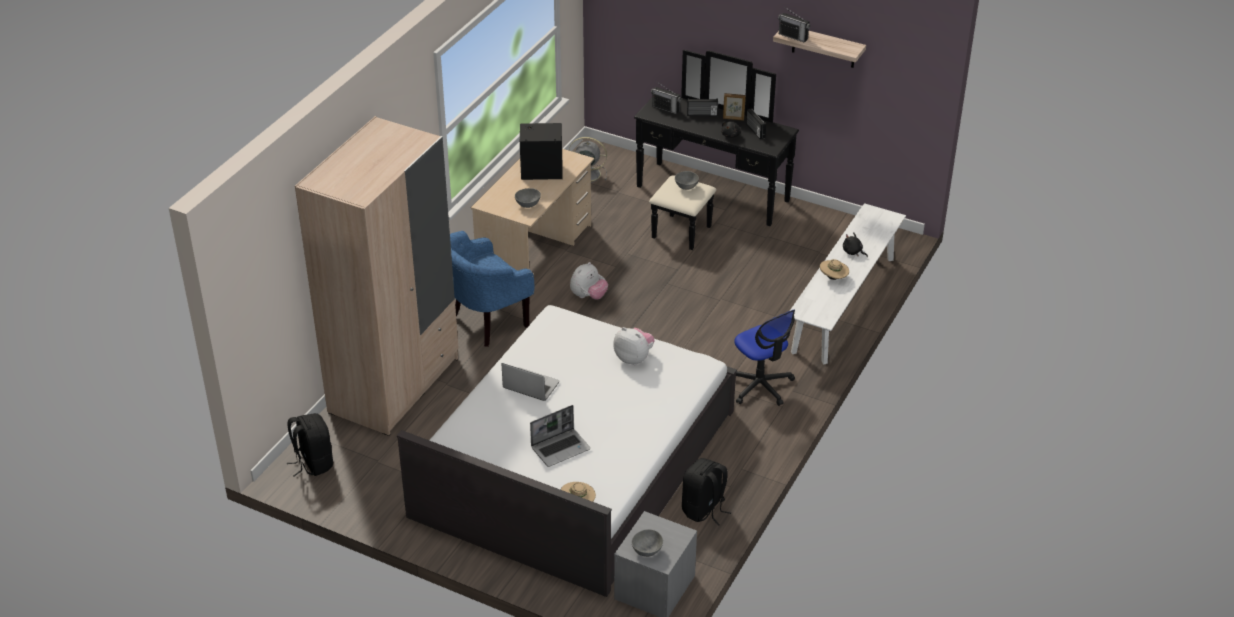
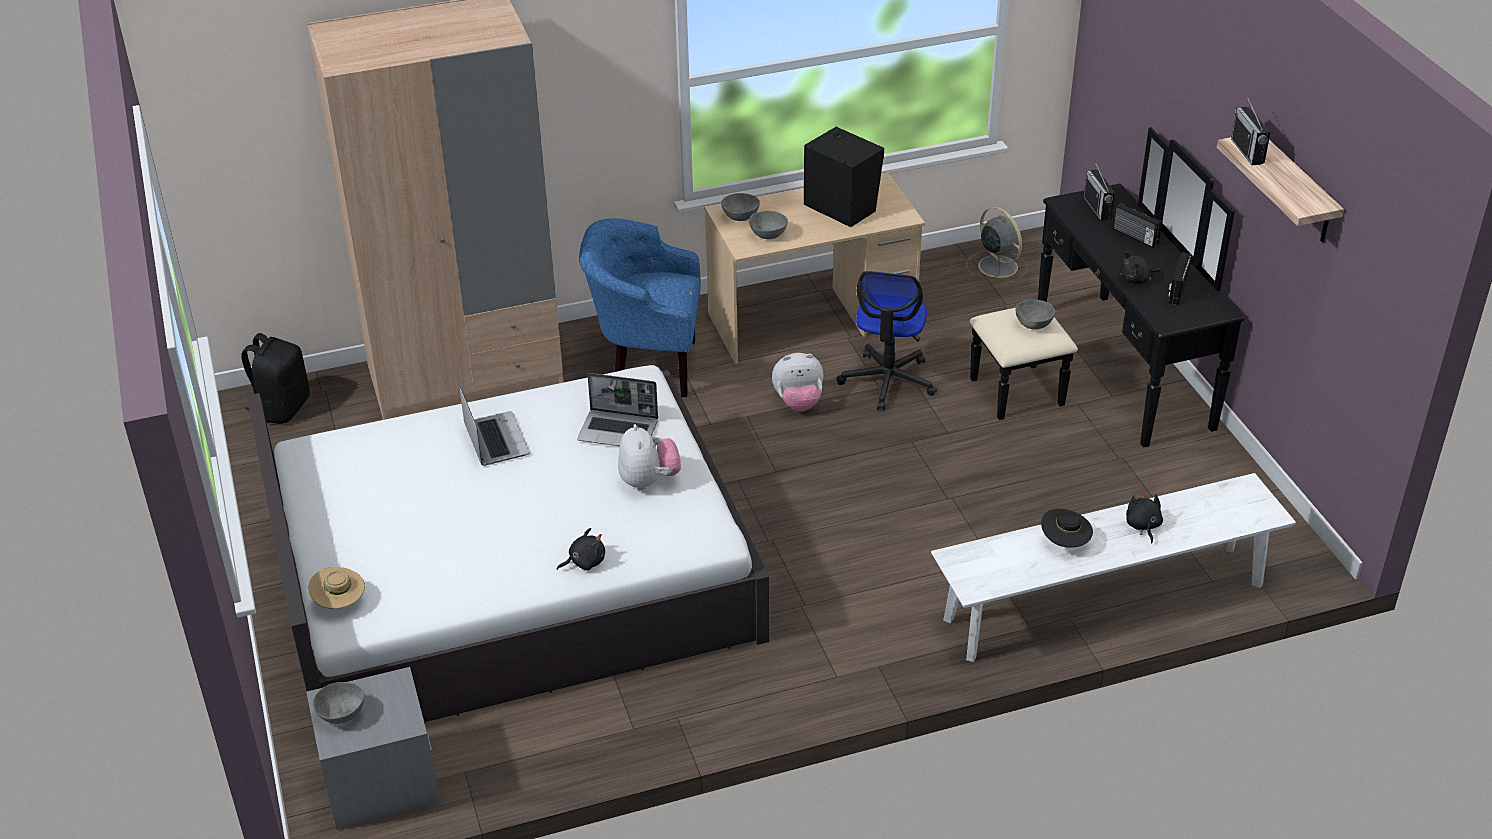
camera: 45 degrees right, 0 degrees up
(499, 203) = (741, 217): none -> grey bowl
(561, 448) = (419, 529): laptop -> laptop (619, 431)
(662, 411) = (584, 562): none -> black plush toy
(704, 510) = (564, 734): black backpack -> none
(733, 119) = (1169, 262): picture frame -> none
(760, 386) = (846, 633): office chair -> office chair (887, 381)
(833, 278) = (1065, 542): beige hat -> black hat

